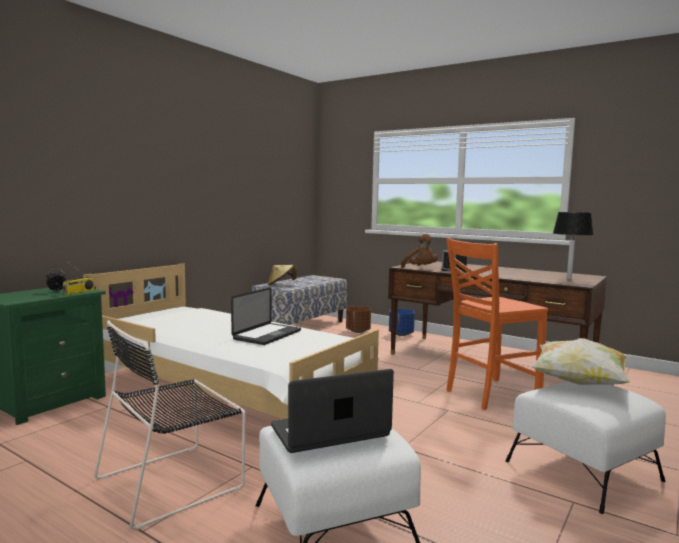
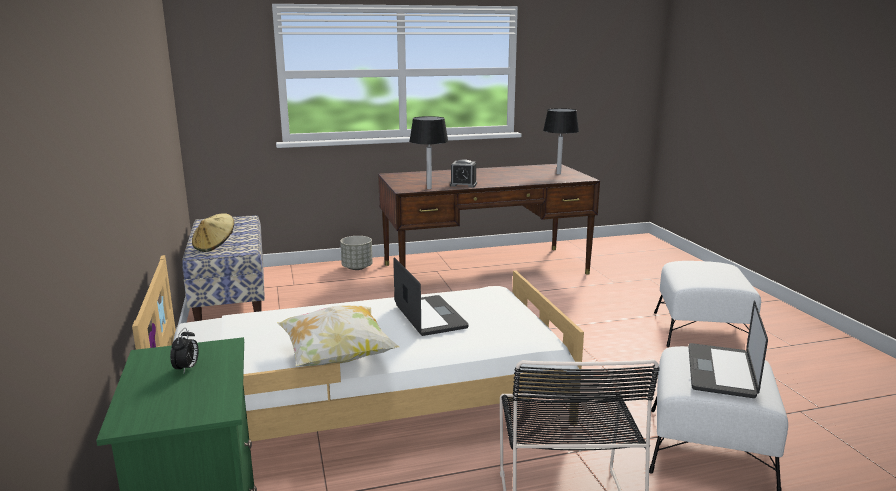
camera: 50 degrees left, 10 degrees up
(79, 292) = (221, 354): radio -> none
(357, 331) = (308, 279): brown planter -> none
(400, 334) = (357, 268): blue planter -> grey planter
(421, 269) = (429, 188): brown plush toy -> black table lamp
(489, 394) = (552, 300): orange chair -> none
(578, 383) = (688, 266): pillow -> pillow (337, 357)

